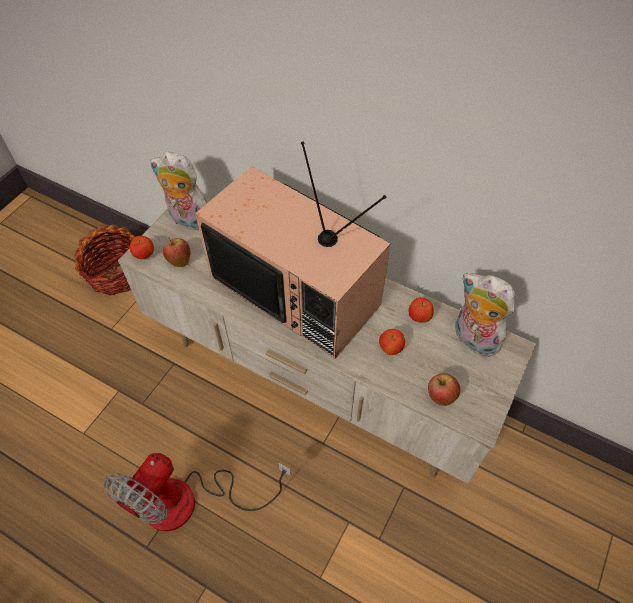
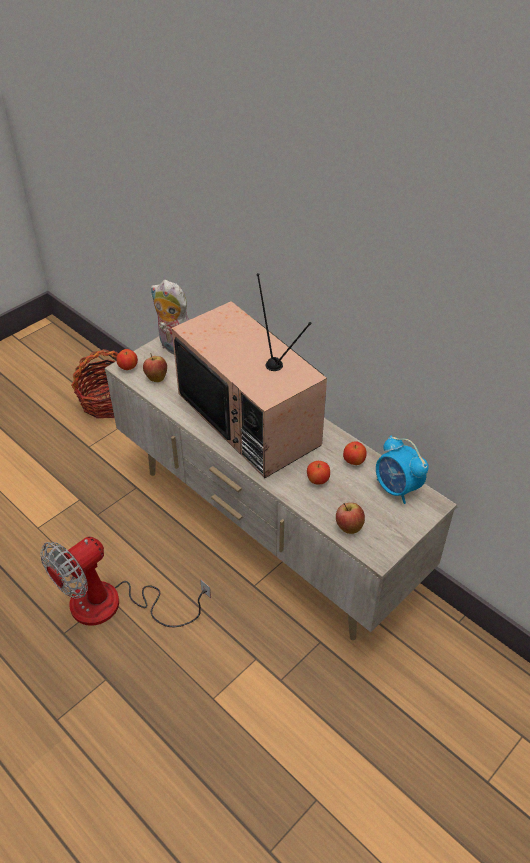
camera: 15 degrees right, 10 degrees down
(472, 339) = (397, 488): plush toy -> alarm clock

